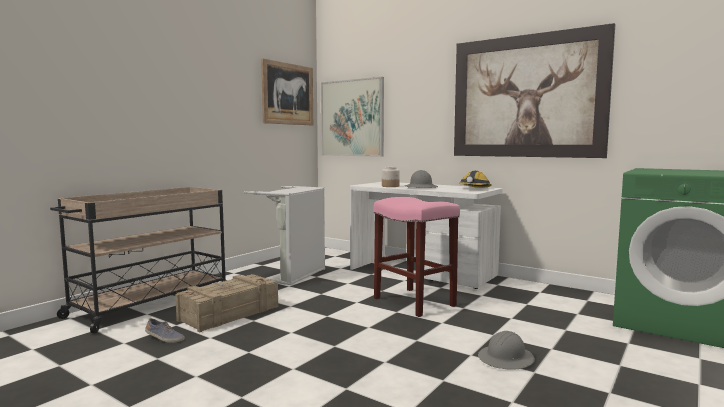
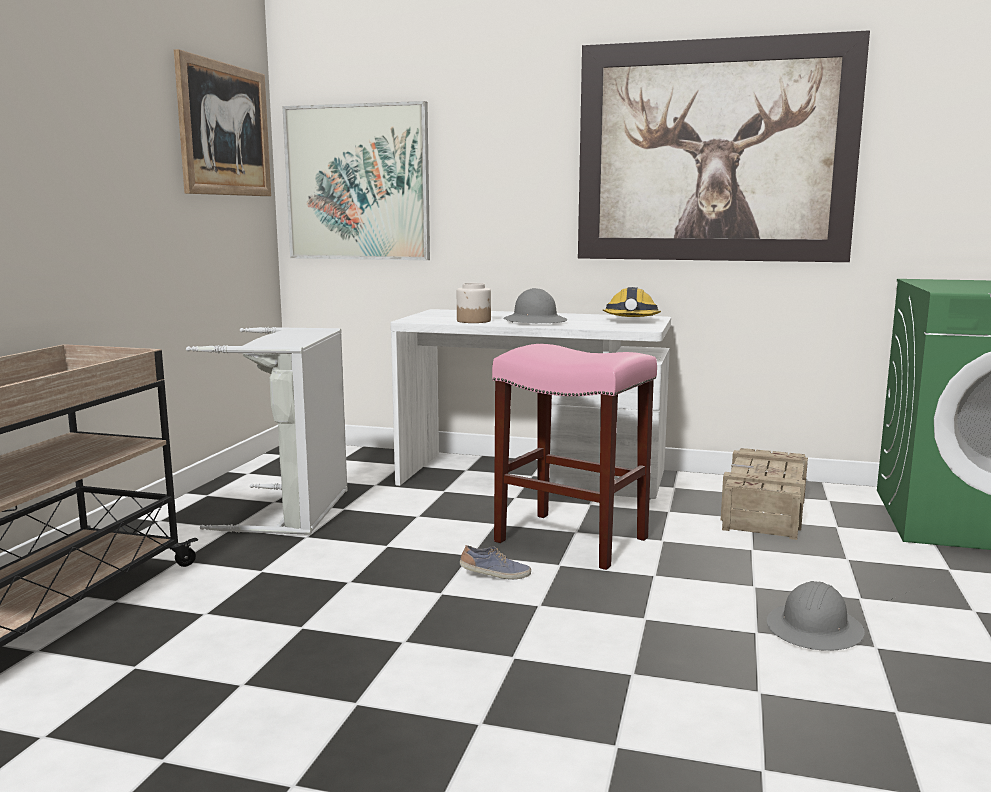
camera: 20 degrees left, 5 degrees up
(164, 338) = (136, 706): shoe -> shoe (495, 575)
(228, 313) = (232, 619): crate -> crate (763, 510)

